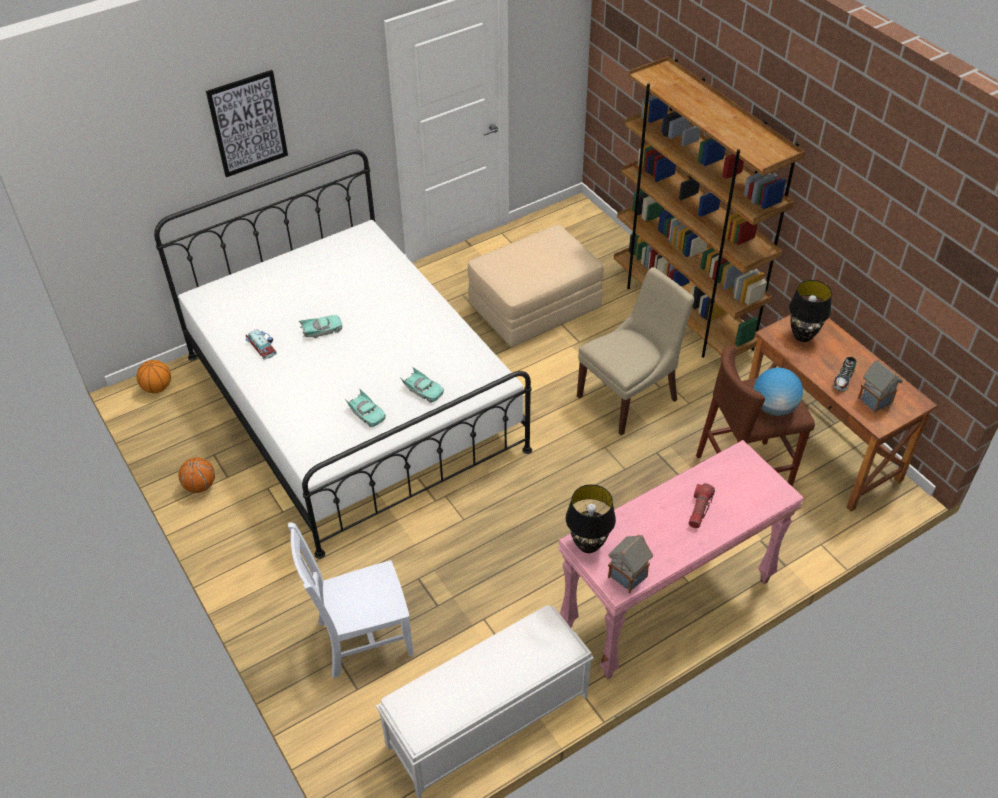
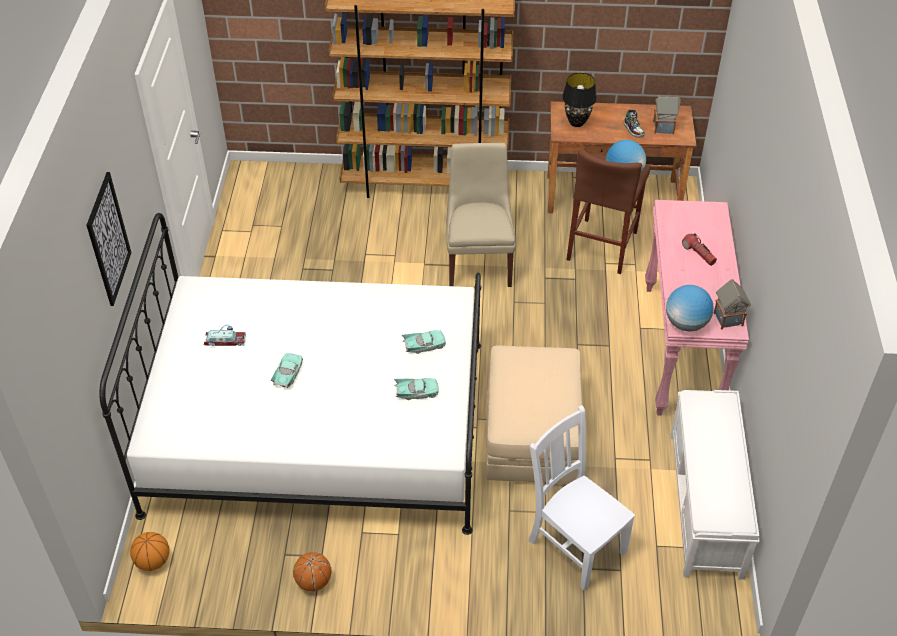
camera: 55 degrees left, 0 degrees up
(262, 346) = (264, 423): toy car -> toy car (224, 340)
(361, 638) = (575, 543): white chair -> white chair turned 120 degrees clockwise
(535, 306) = (330, 258): beige ottoman -> beige ottoman (531, 434)
(588, 545) = (686, 324): black table lamp -> globe

